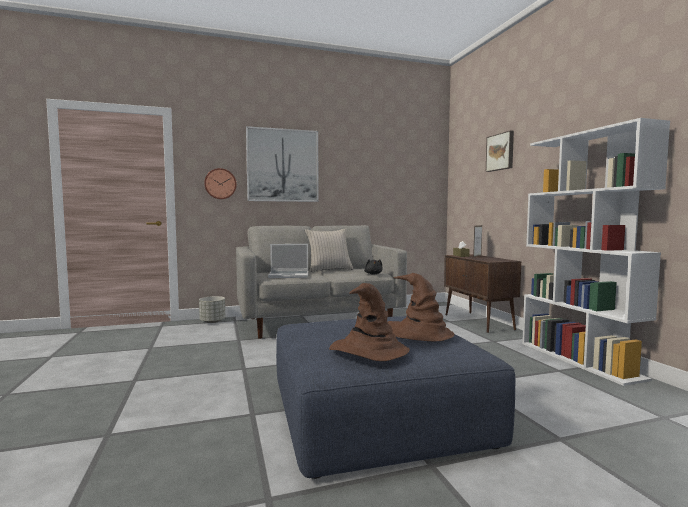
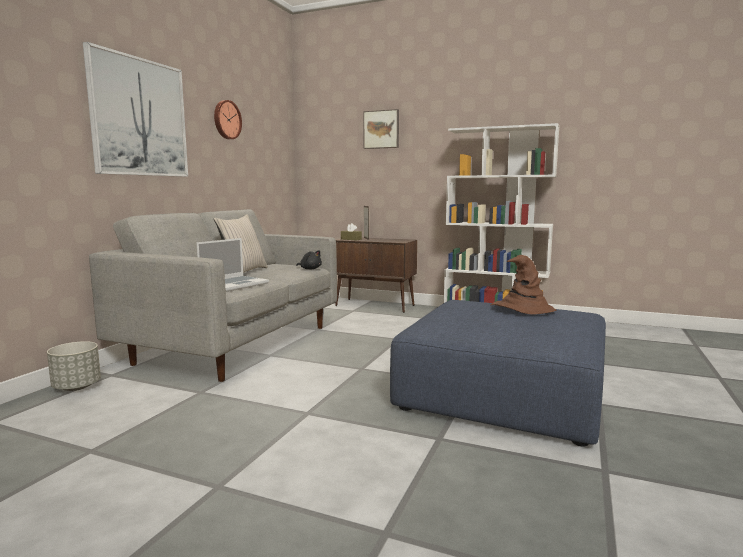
camera: 50 degrees left, 5 degrees up
(220, 184) = (50, 141): wall clock -> wall clock (226, 120)
(368, 351) = (552, 328): brown hat -> none

